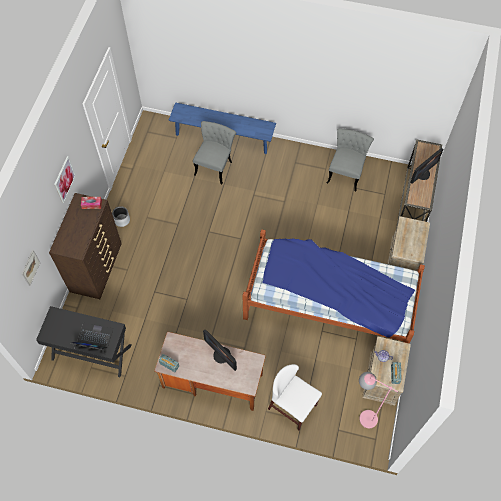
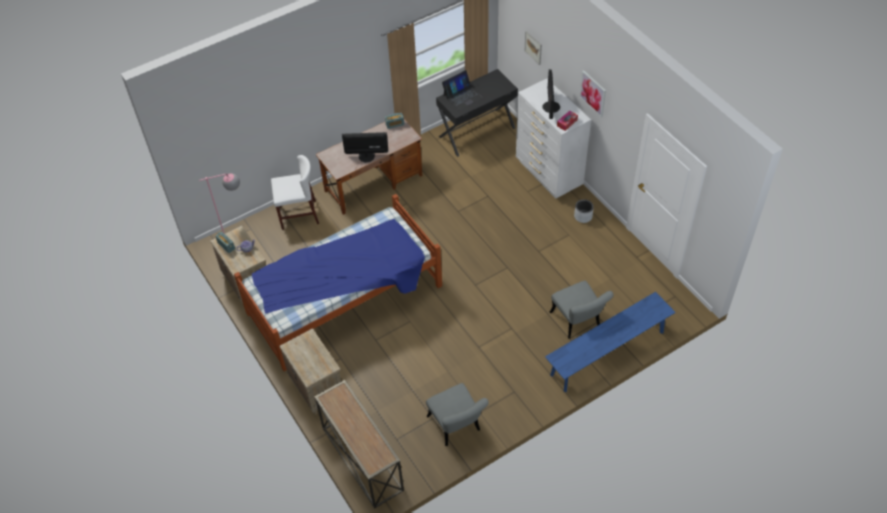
camera: 135 degrees right, 10 degrees down
(97, 269) = (548, 174): brown dresser -> white dresser
(422, 173) = (357, 427): monitor -> monitor (550, 107)

